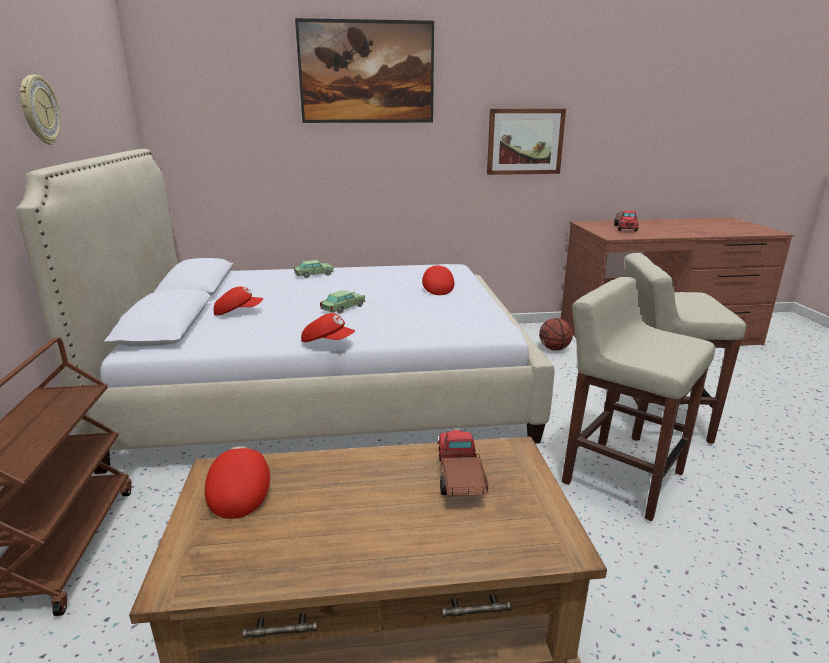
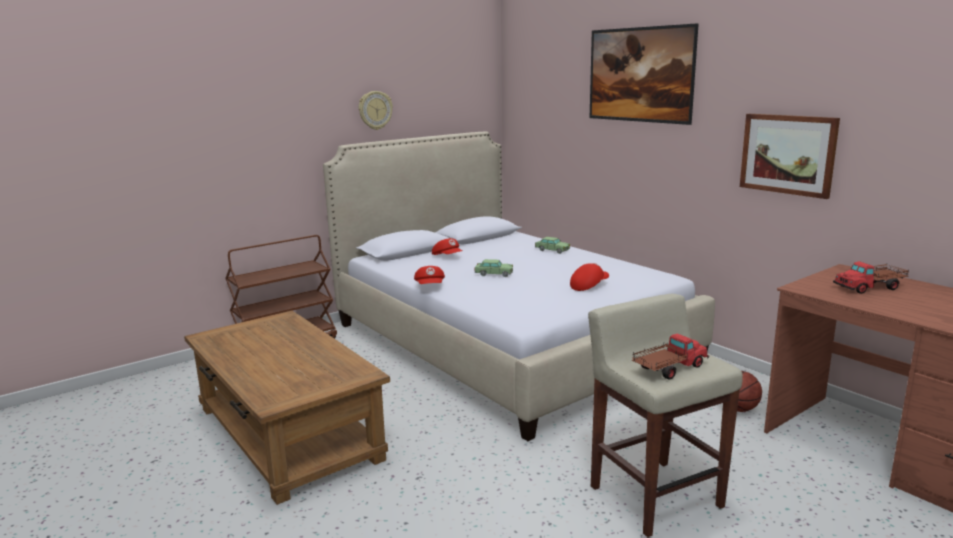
camera: 60 degrees right, 5 degrees down
(240, 492) = (270, 326): red cap -> none
(459, 478) = (320, 367): toy truck -> toy truck (668, 368)
(621, 477) = (517, 489): beige stool -> none

